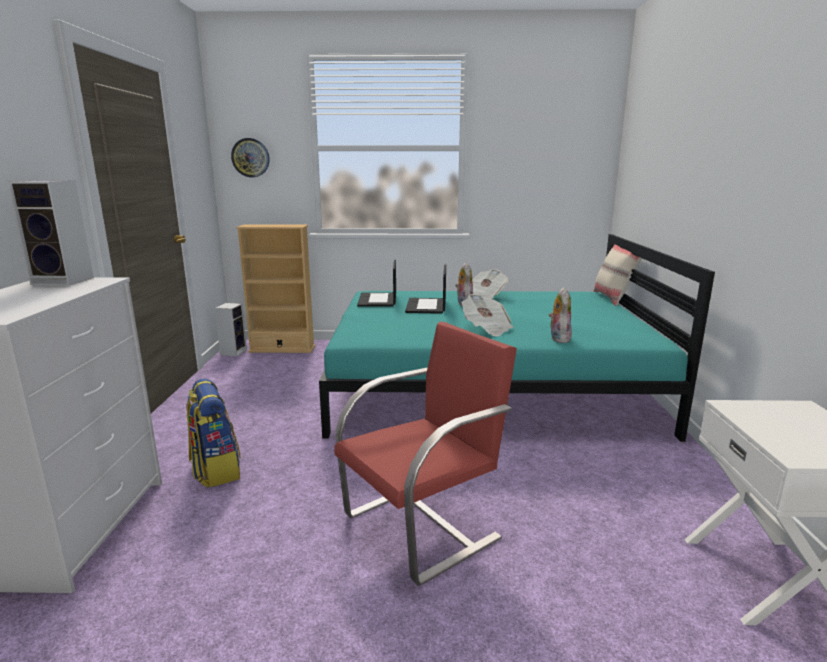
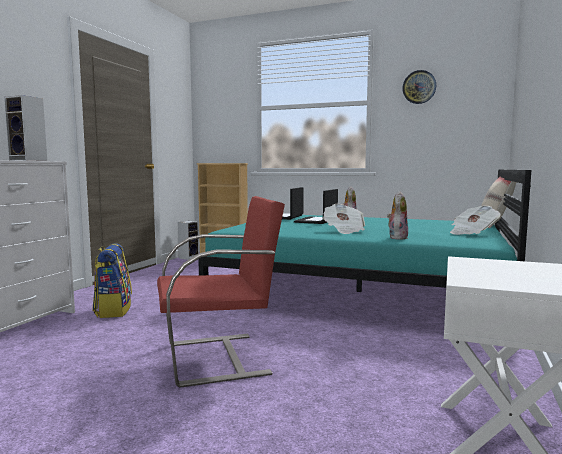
camera: 20 degrees right, 10 degrees down
(250, 157) = (216, 117): wall clock -> wall clock (419, 87)
(485, 296) = (374, 219): newspaper -> newspaper (472, 233)

